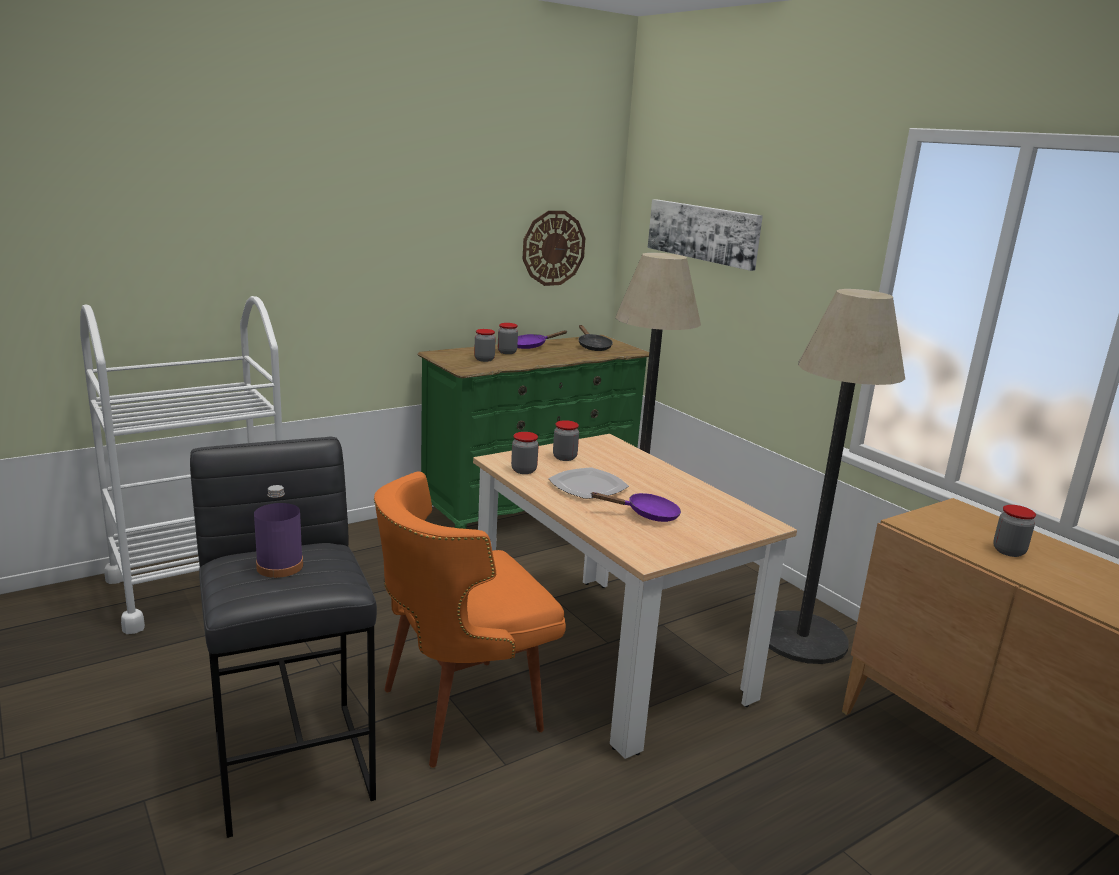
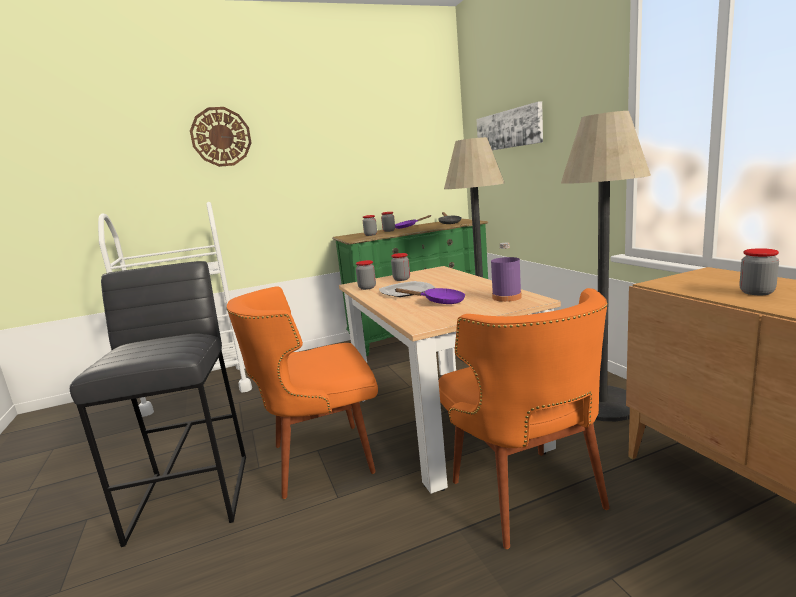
camera: 15 degrees right, 5 degrees down
(280, 566) = (146, 345): purple bottle -> purple bottle (506, 297)
(553, 248) = (417, 163): wall clock -> wall clock (221, 137)
(736, 759) = (525, 494): none -> orange chair

